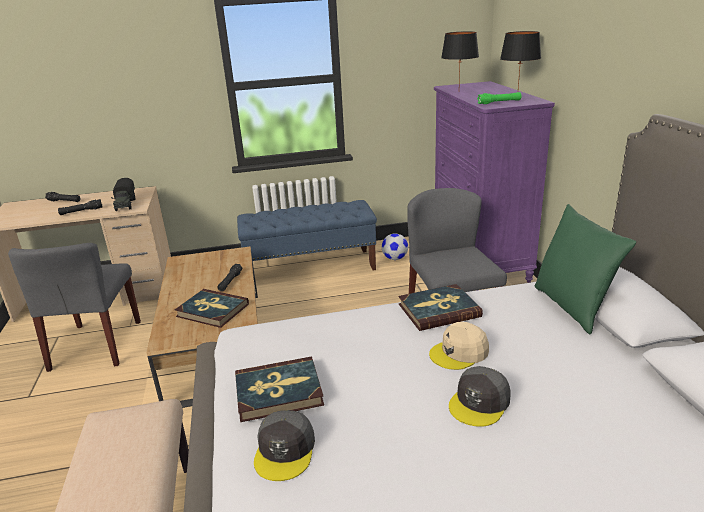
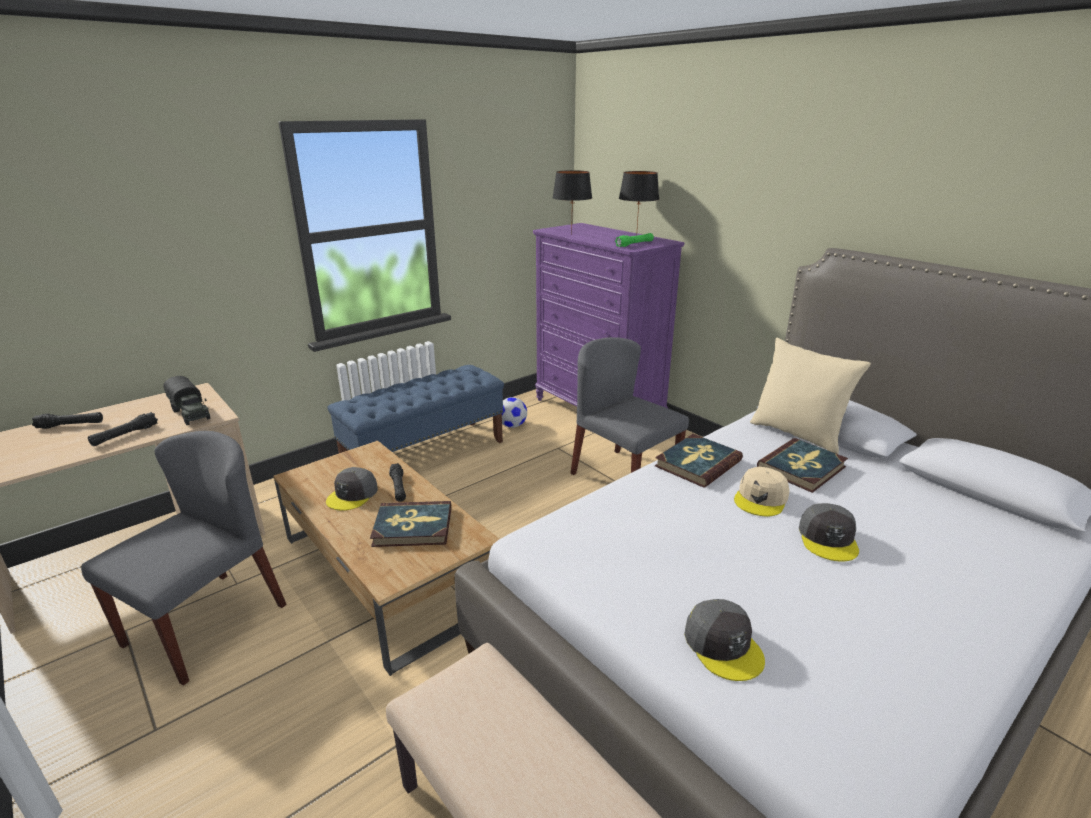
camera: 30 degrees left, 0 degrees up
(96, 345) = (207, 623): grey chair -> grey chair turned 120 degrees counterclockwise
(198, 280) = (353, 495): none -> grey cap
(278, 392) = (648, 588): book -> book (801, 468)
(572, 307) = (797, 434): green pillow -> beige pillow

